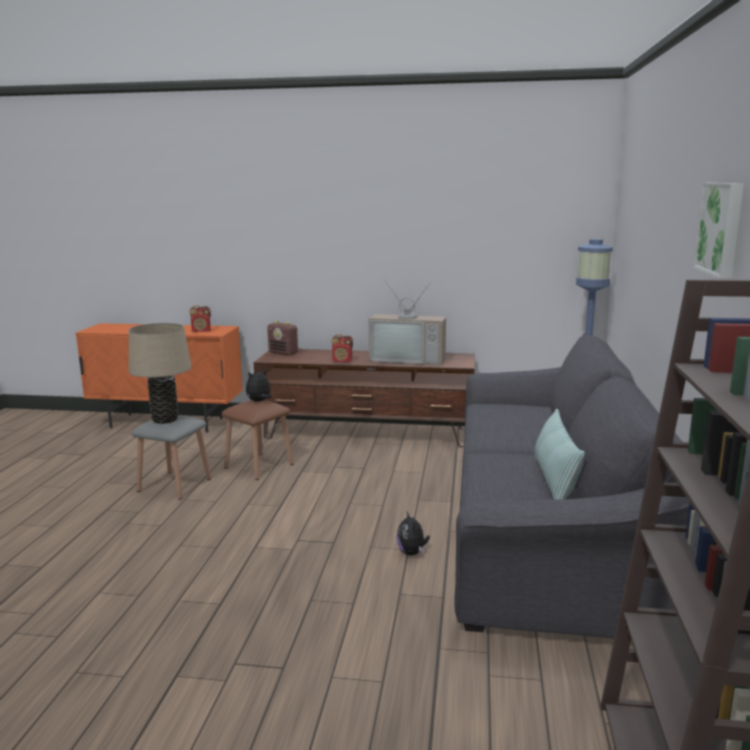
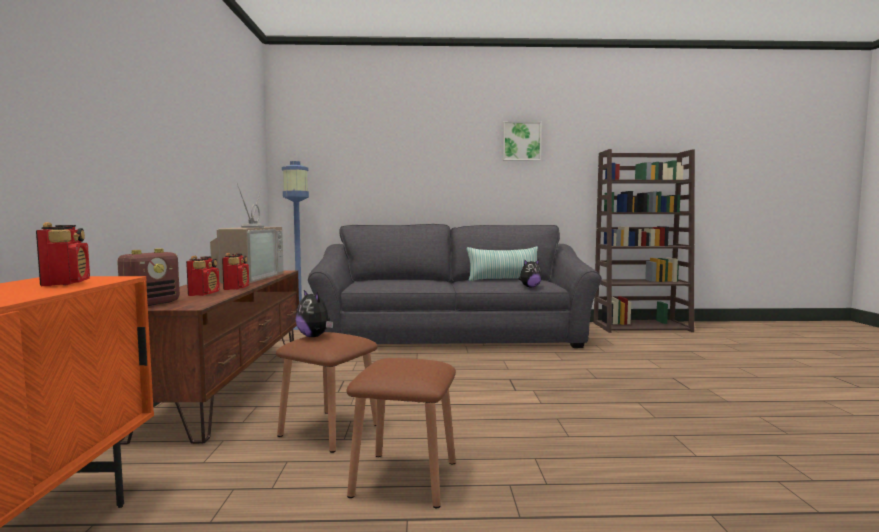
camera: 100 degrees left, 10 degrees down
(165, 420) = (406, 365): beige table lamp -> none
(174, 485) = (404, 478): grey stool -> brown stool
(317, 357) = (204, 294): none -> radio
(412, 553) = (507, 359): plush toy -> plush toy (530, 287)

